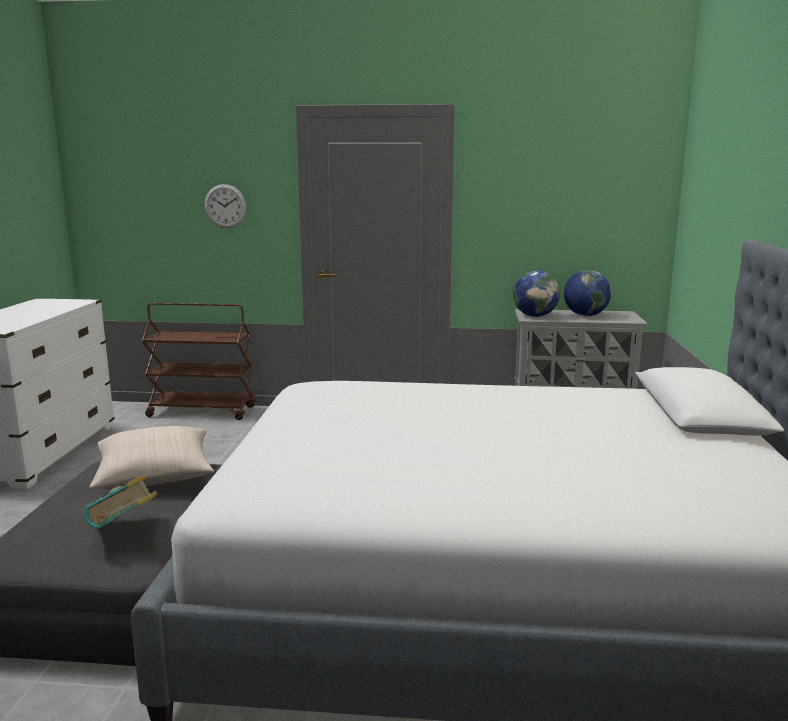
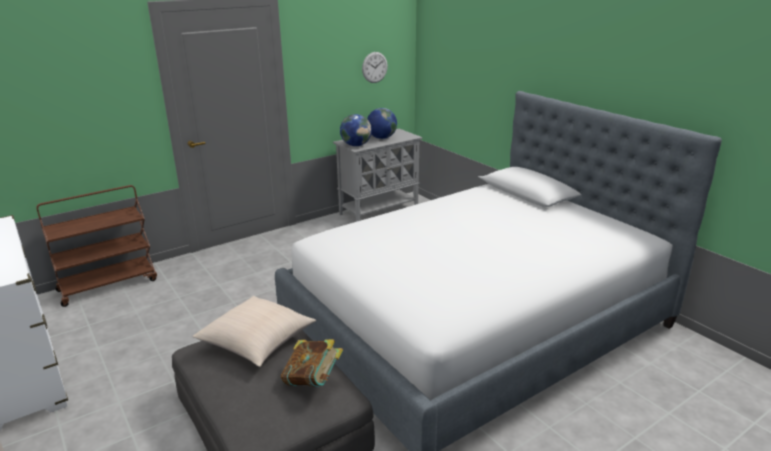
camera: 40 degrees left, 10 degrees up
(225, 206) = (91, 99): wall clock -> wall clock (374, 67)

